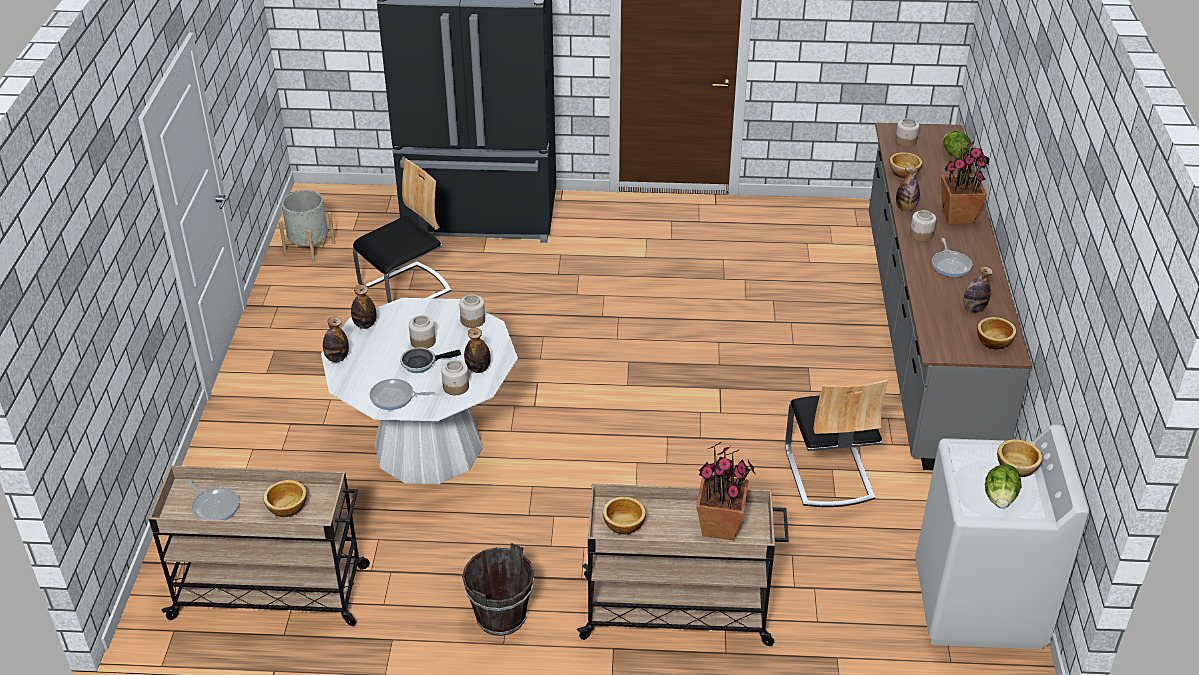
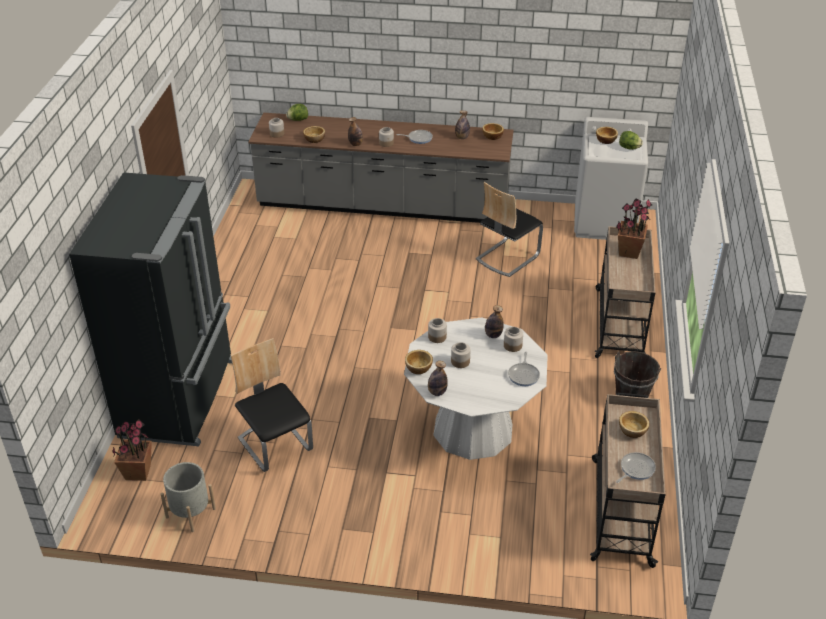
camera: 85 degrees left, 0 degrees up
(337, 358) = (477, 406): bottle -> none
(421, 363) = (485, 362): frying pan -> none
(623, 524) = (631, 286): bowl -> bowl (419, 368)
(828, 474) = (507, 257): chair -> chair turned 135 degrees clockwise
(958, 216) = (368, 129): potted plant -> potted plant (138, 472)

